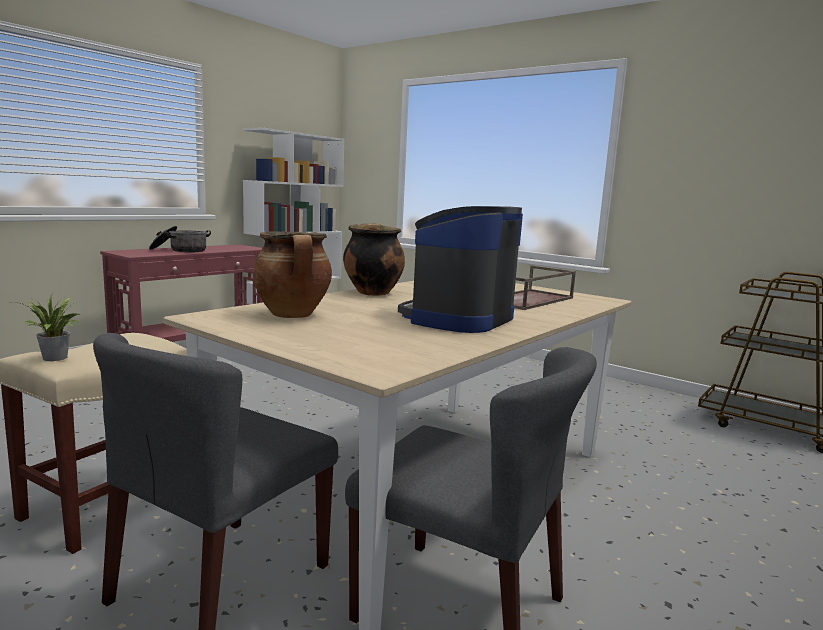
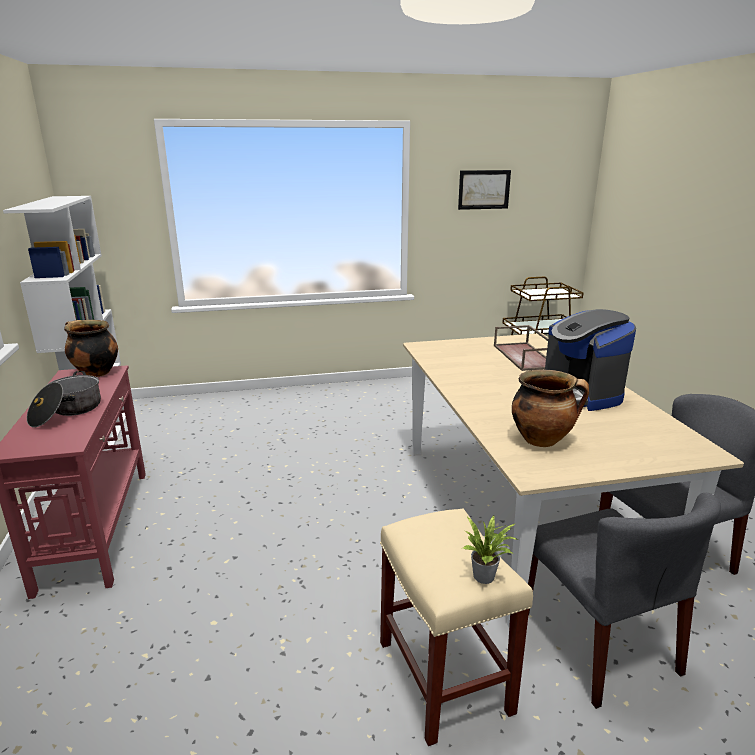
camera: 50 degrees left, 10 degrees up
(372, 292) = (466, 392): cooking pot -> cooking pot (95, 373)
(723, 140) = (484, 189): none -> picture

